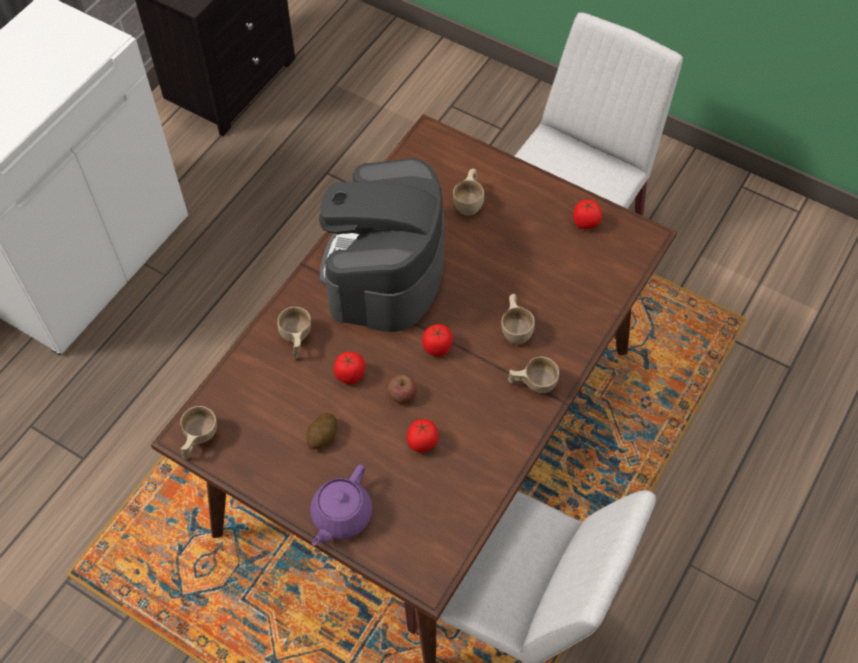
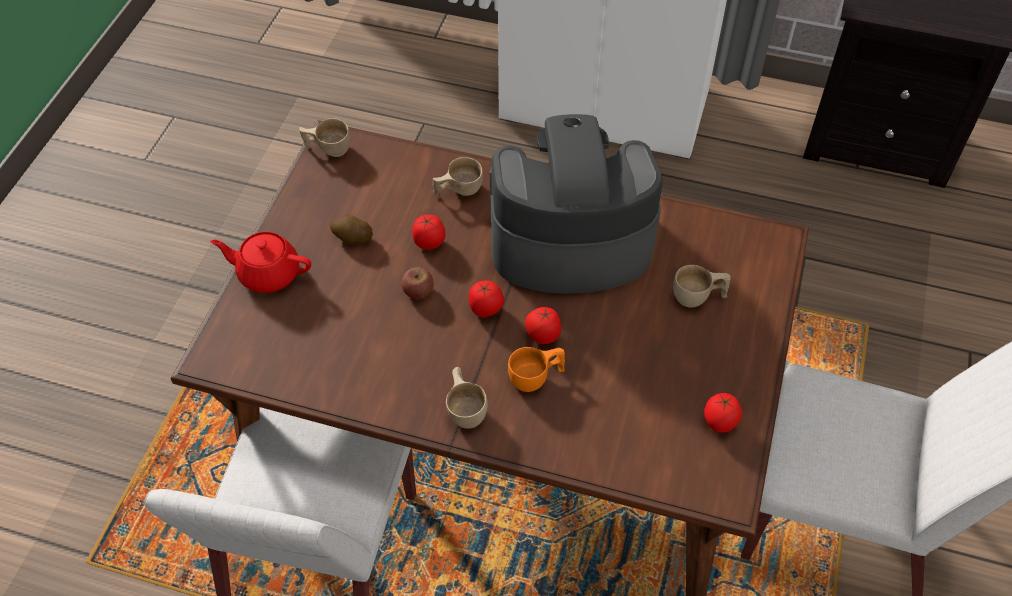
camera: 75 degrees right, 5 degrees down
(341, 515) = (268, 273): purple teapot -> red teapot
(422, 443) = (364, 321): tomato -> tomato (542, 335)
(516, 328) = (536, 378): beige cup -> orange cup

